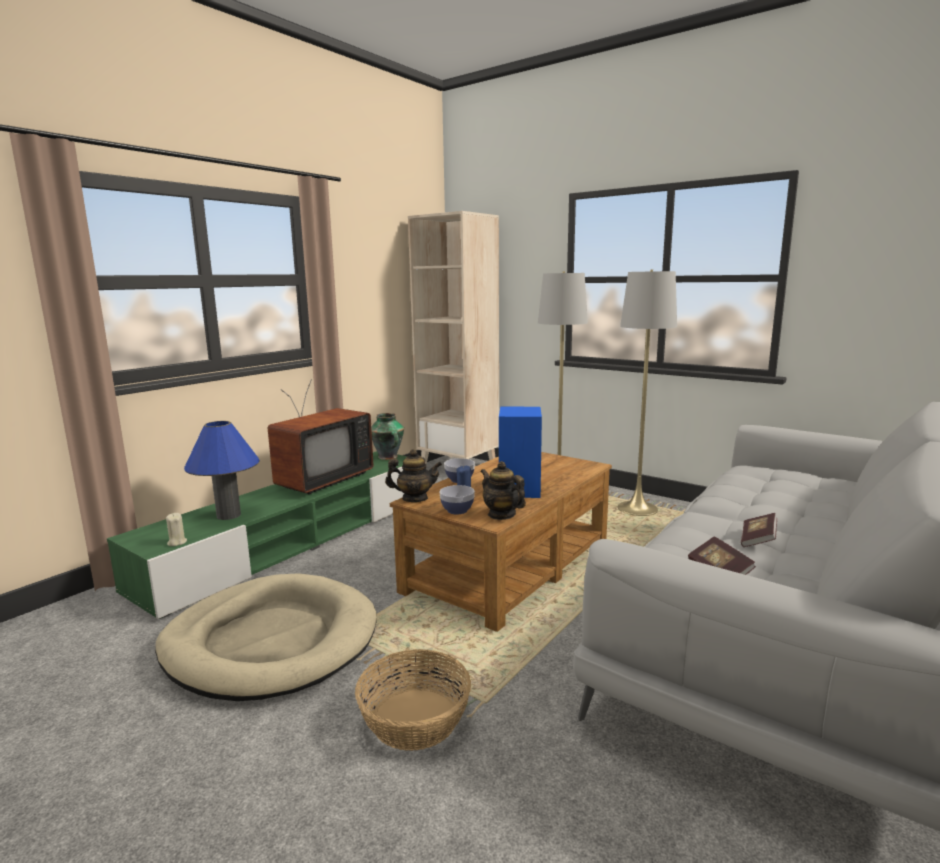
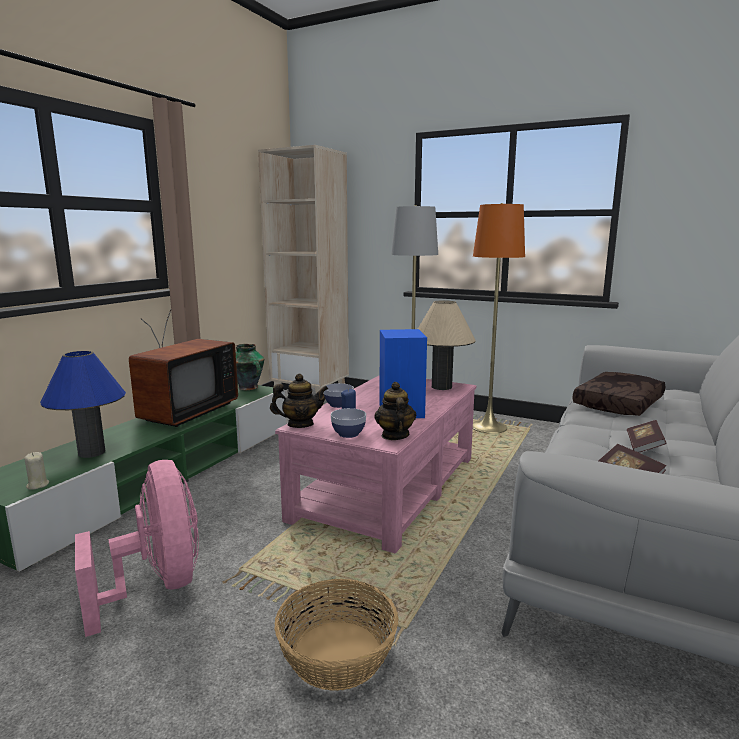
camera: 10 degrees left, 0 degrees up
(271, 641) = (157, 585): beige dog bed -> pink fan
(501, 515) = (394, 435): teapot -> teapot turned 45 degrees clockwise
(508, 566) = (386, 487): brown coffee table -> pink coffee table
(573, 465) = (441, 387): none -> beige table lamp
(637, 509) = (488, 428): grey floor lamp -> orange floor lamp
(758, 493) = (619, 404): none -> brown pillow

